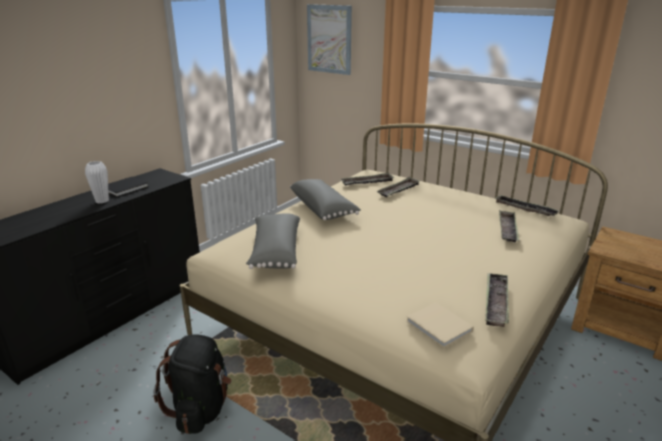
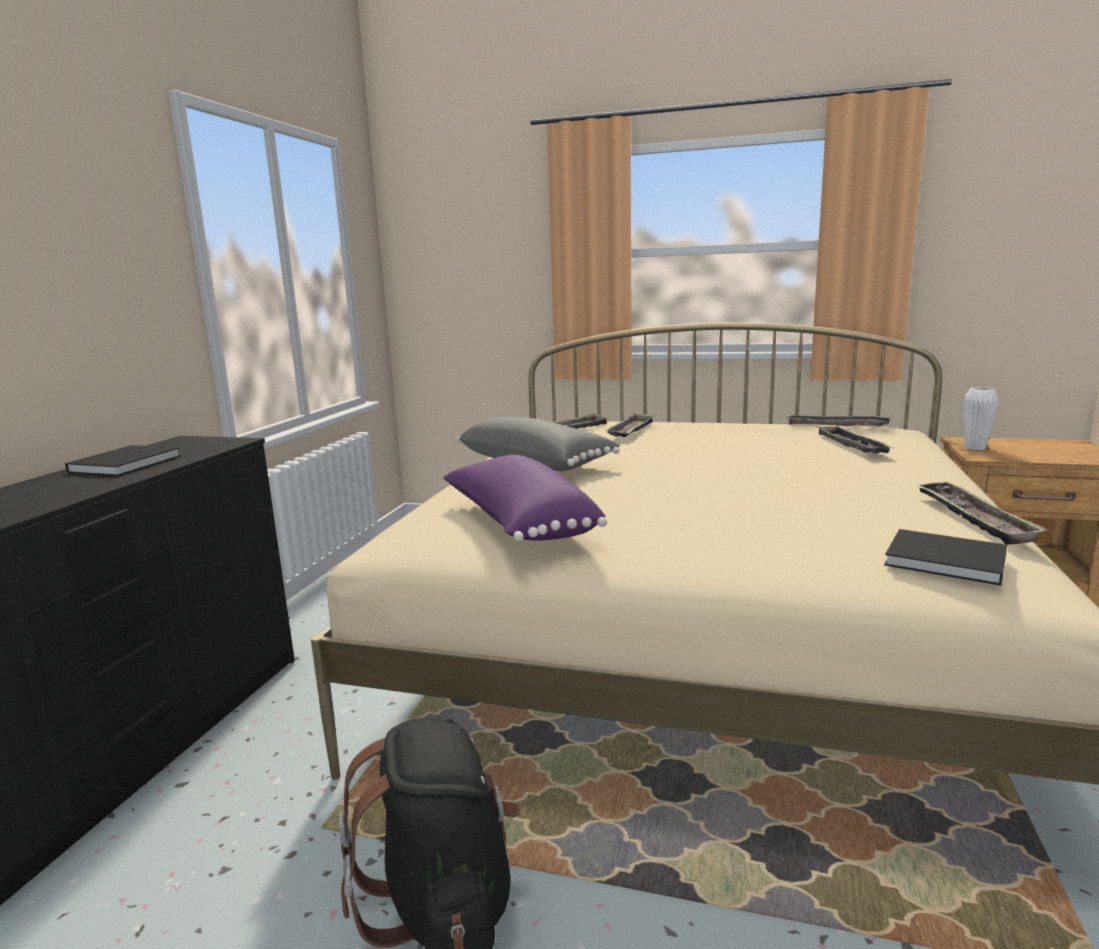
camera: 20 degrees left, 10 degrees down
(102, 201) = (85, 485): white vase -> white vase (975, 448)
(275, 251) = (518, 523): grey pillow -> purple pillow
(329, 39) = (442, 222): picture -> none
(440, 327) = (949, 561): beige book -> black book

